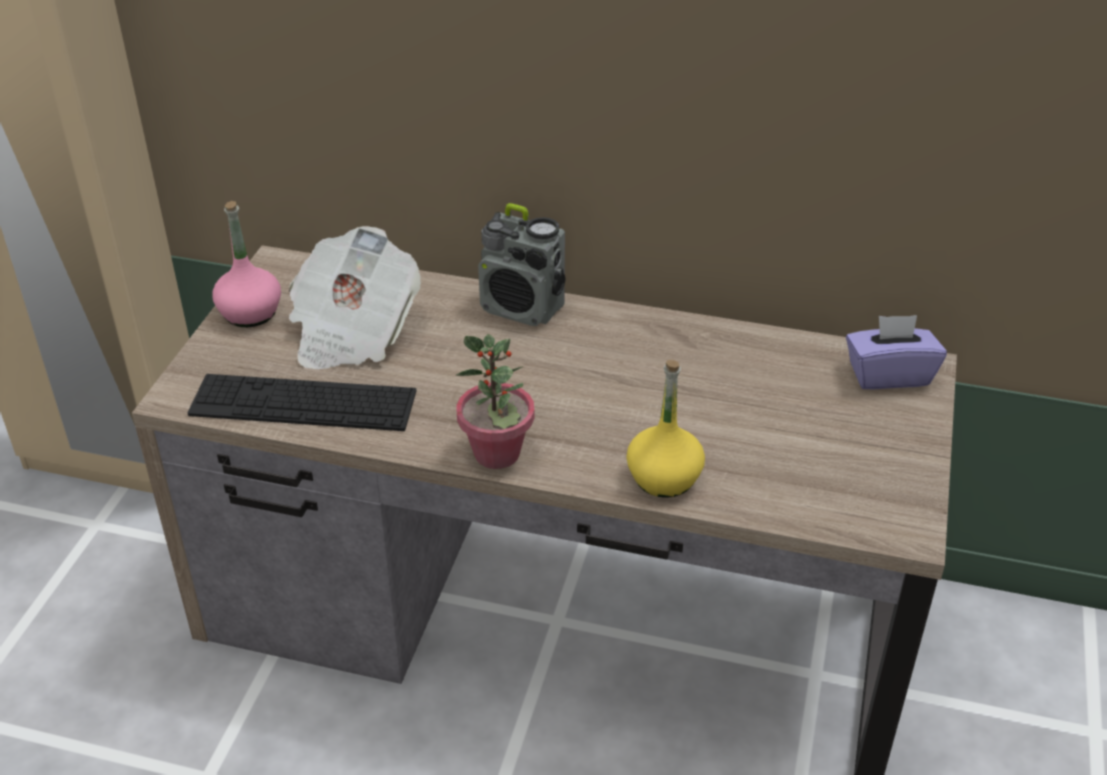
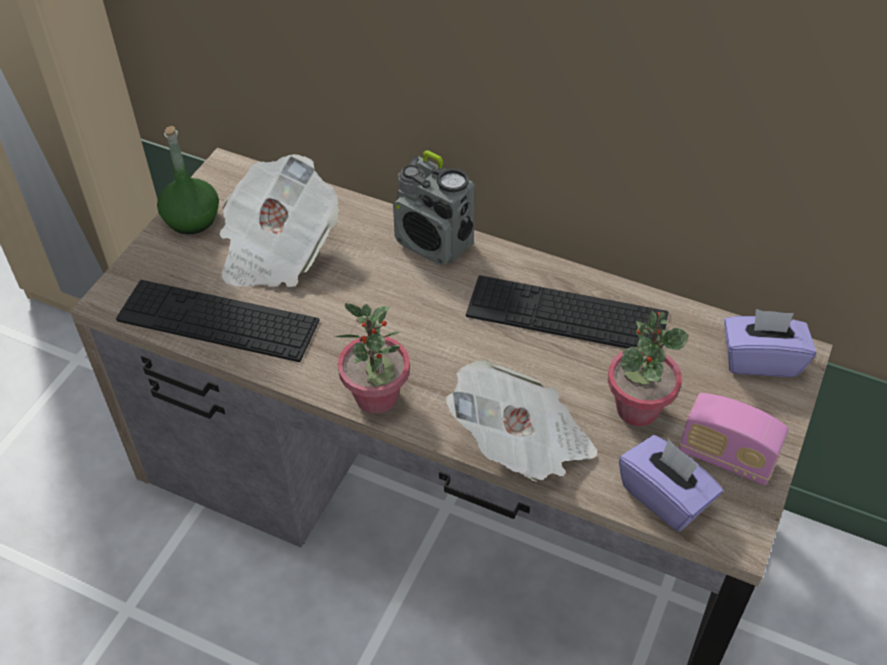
camera: 10 degrees right, 10 degrees up
(250, 313) = (192, 219): pink bottle -> green bottle
(664, 477) = (521, 444): yellow bottle -> newspaper
(680, 357) = (567, 315): none -> keyboard
(775, 432) = (637, 408): none -> potted plant
(826, 506) = (665, 496): none -> purple tissue box
(878, 464) = (726, 457): none -> radio

